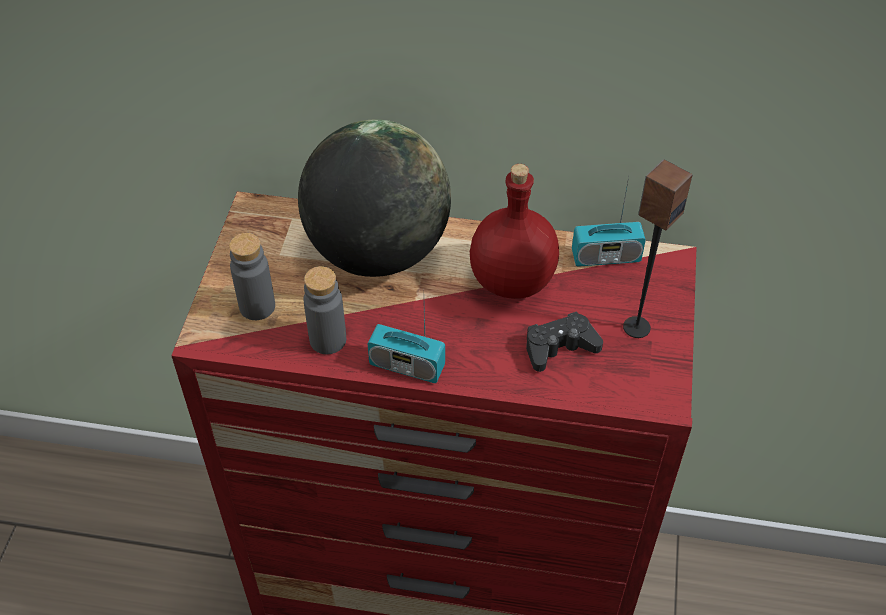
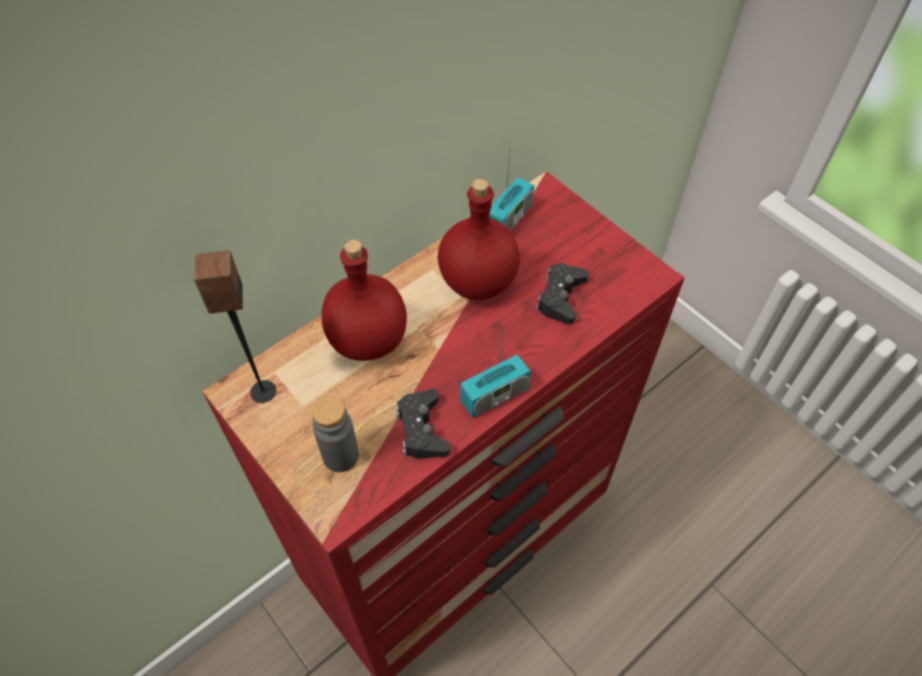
camera: 50 degrees left, 5 degrees up
(328, 340) = (422, 429): grey bottle -> black game controller
(378, 251) = (369, 340): globe -> red bottle
(636, 327) = (582, 246): speaker -> speaker (262, 391)

